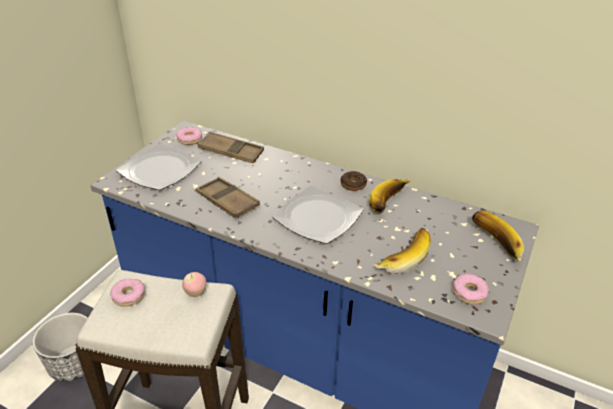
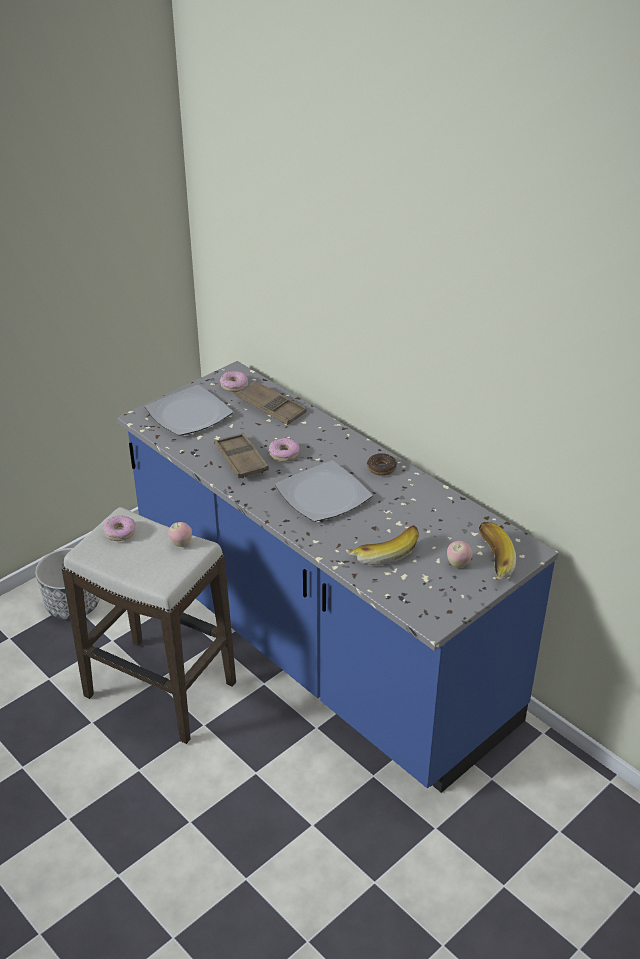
camera: 20 degrees right, 0 degrees up
(390, 203) = (409, 496): banana -> none
(469, 293) = (429, 598): donut -> donut (284, 454)
(470, 254) = (458, 564): none -> apple

